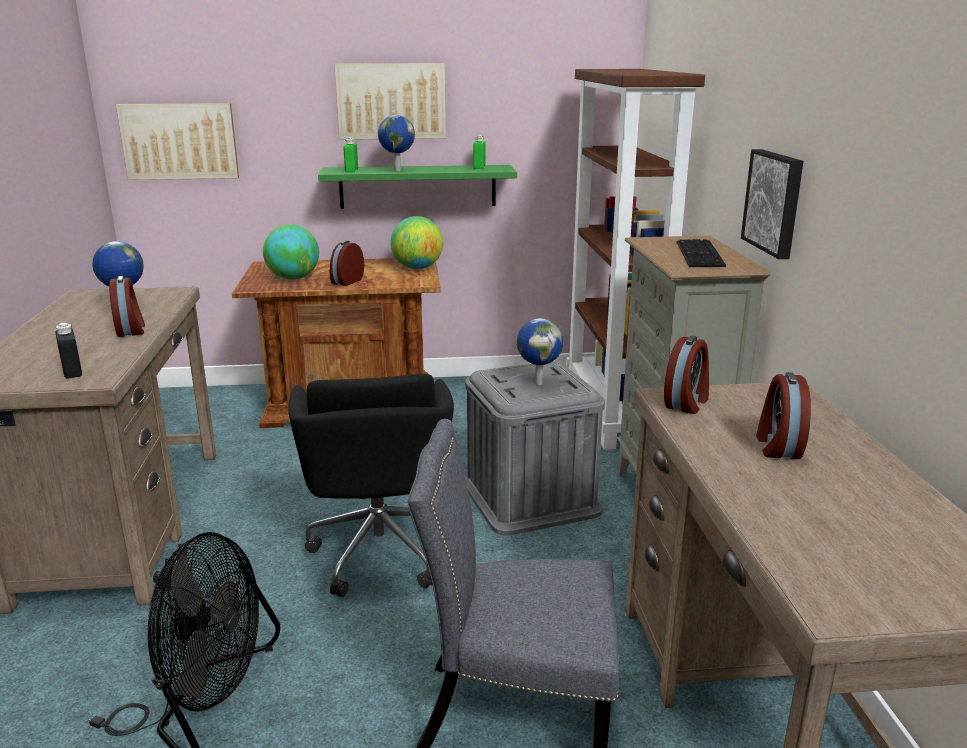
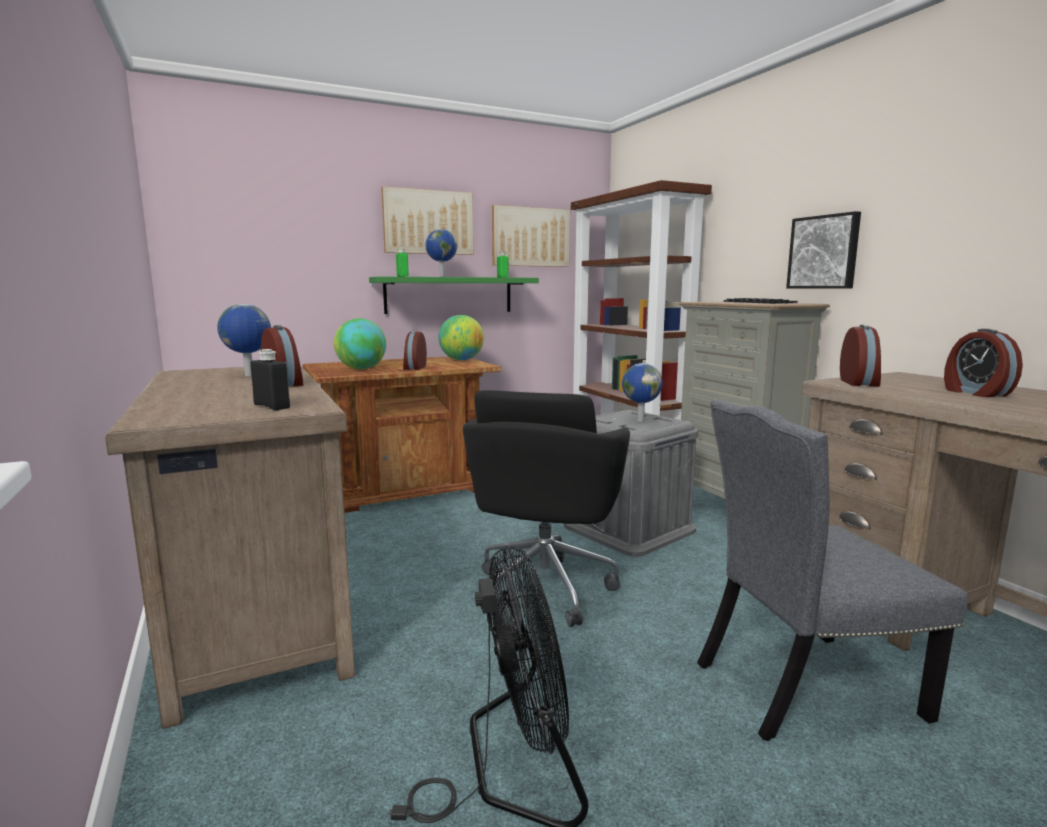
camera: 20 degrees left, 10 degrees down
(179, 141) = (234, 249): picture -> picture (530, 237)
(379, 551) = (546, 586): black office chair -> black office chair turned 45 degrees clockwise

